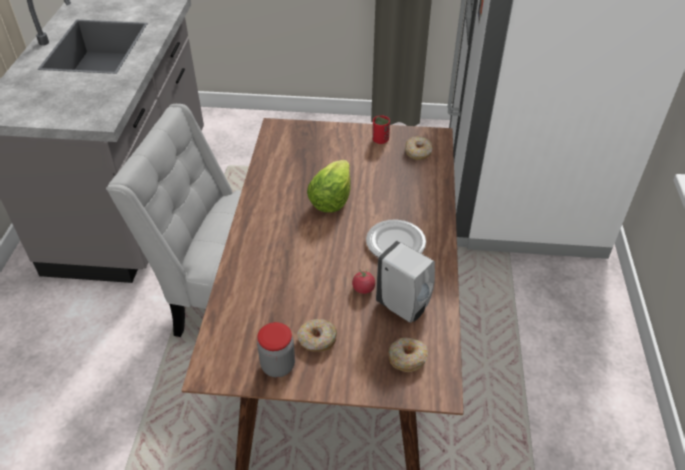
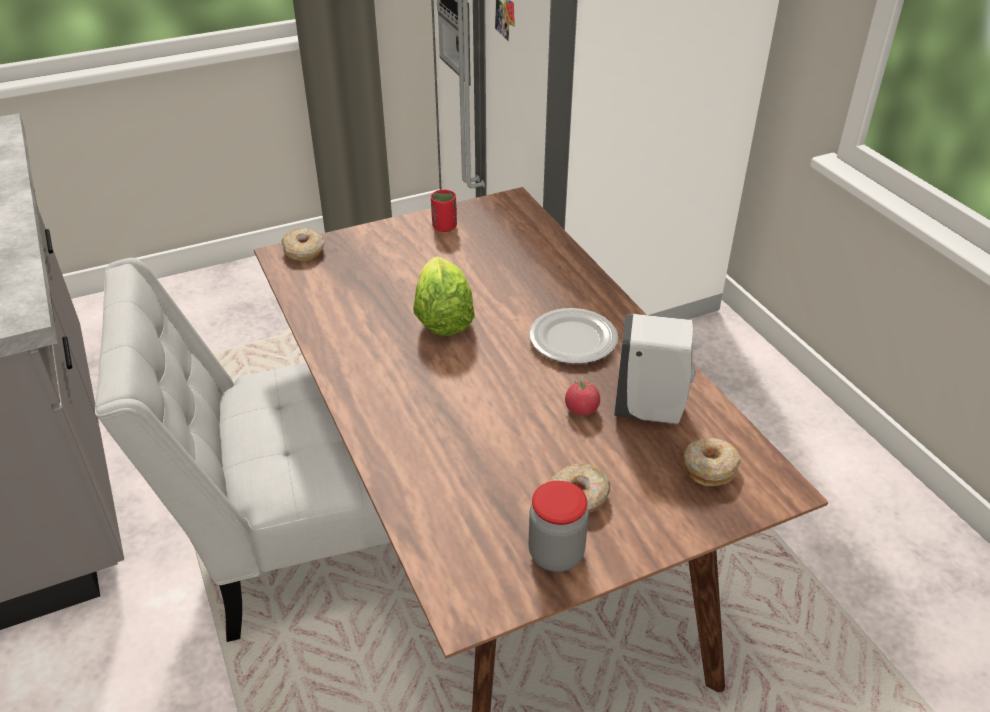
camera: 30 degrees left, 5 degrees down
(418, 152) = (506, 226): donut -> donut (304, 251)

